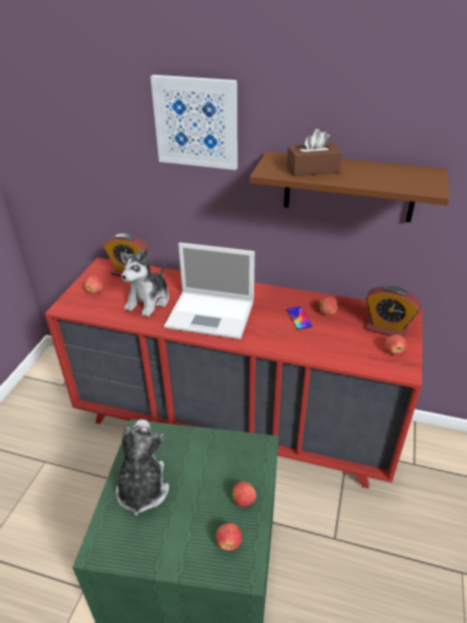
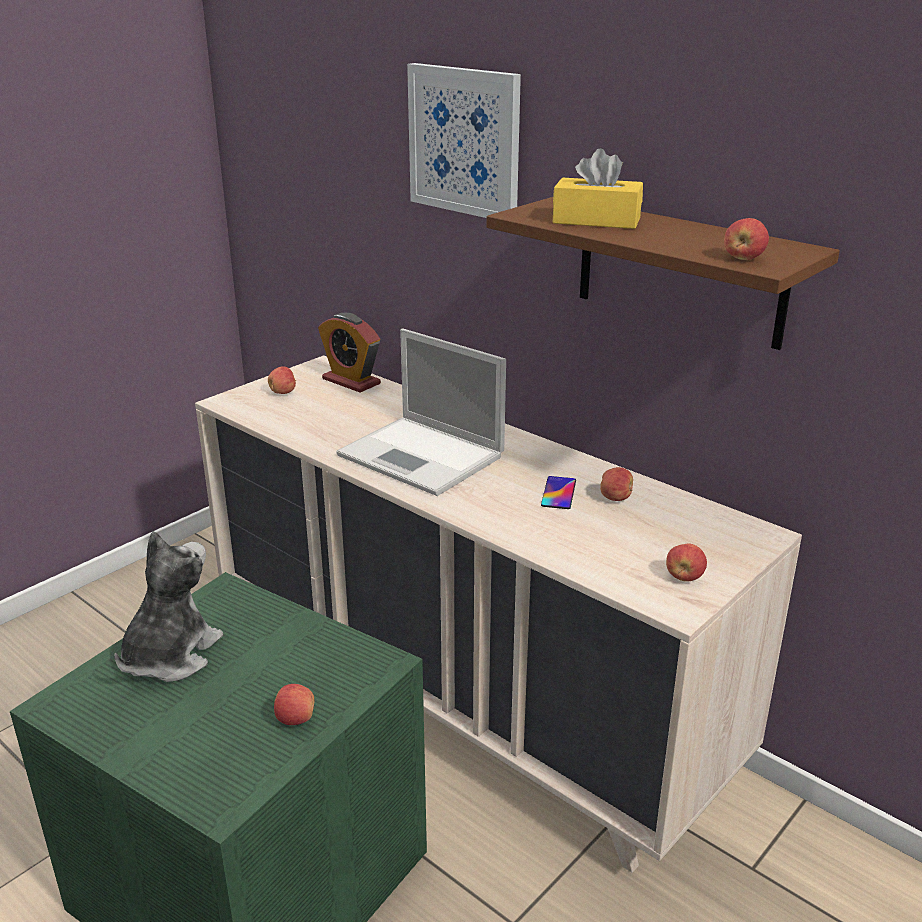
camera: 25 degrees right, 10 degrees down
(149, 301) = (346, 420): plush toy -> none
(229, 543) = (228, 762): apple -> apple (743, 258)
(235, 423) = (462, 692): red dresser -> beige dresser
(312, 169) = (596, 220): brown tissue box -> yellow tissue box
(386, 329) = (702, 544): alarm clock -> none

